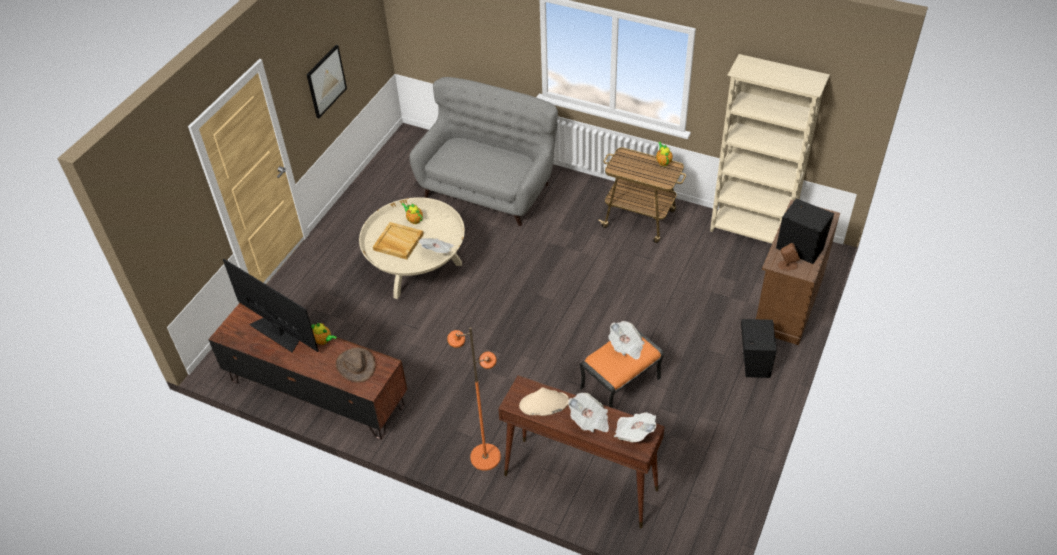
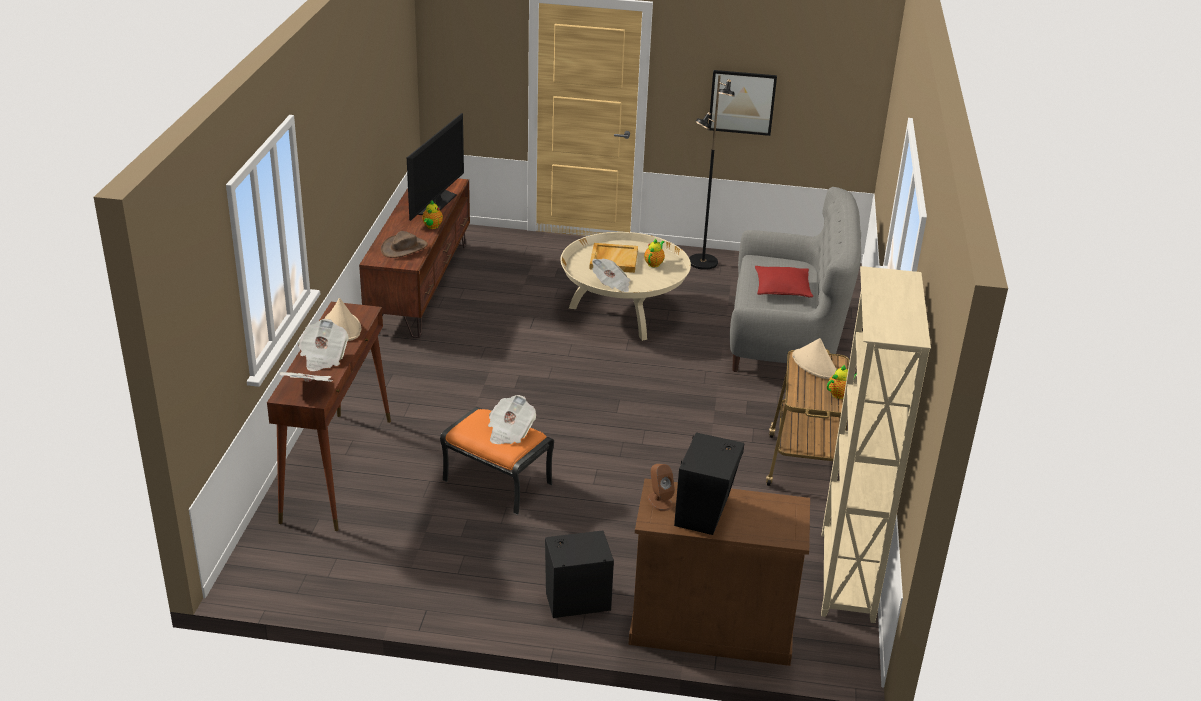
camera: 70 degrees right, 15 degrees down
(362, 205) = (702, 262): none -> black floor lamp
(484, 161) = (782, 289): none -> red pillow
(485, 457) = (360, 399): orange floor lamp -> none
(627, 164) = (815, 365): none -> beige hat

